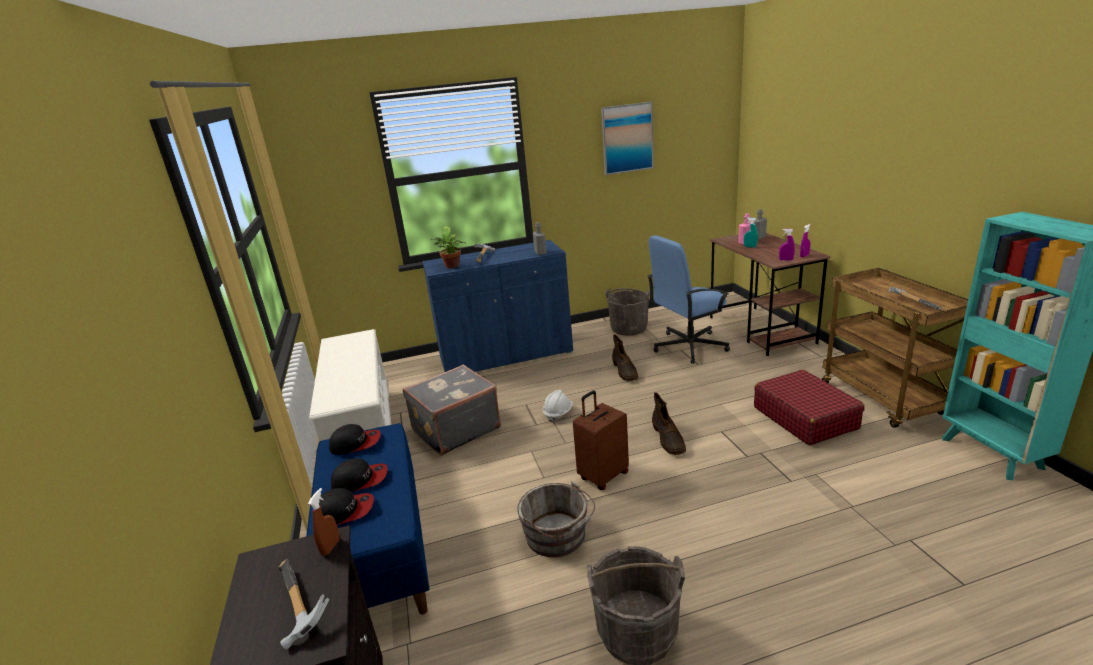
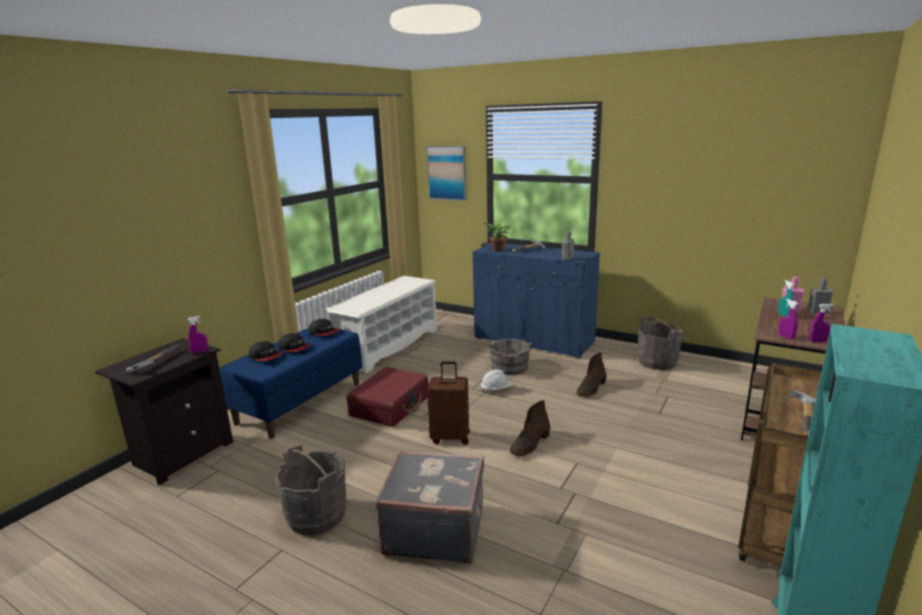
camera: 45 degrees right, 5 degrees down
(330, 547) = (200, 352): brown spray bottle -> purple spray bottle
(455, 429) = (429, 367): grey suitcase -> grey suitcase (434, 529)
(558, 537) = (371, 449): grey bucket -> grey bucket (510, 368)
(627, 138) = (708, 171): picture -> picture (447, 173)
(688, 346) = (679, 397): blue office chair -> none
(804, 417) = (666, 498): red suitcase -> red suitcase (390, 406)

